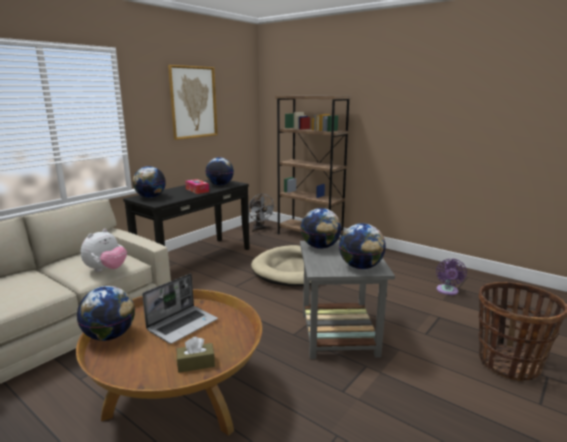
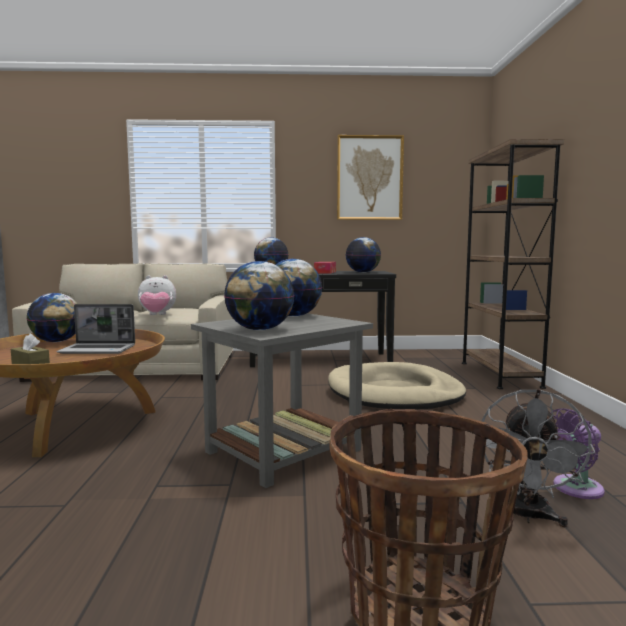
camera: 50 degrees right, 10 degrees down
(260, 229) = (450, 356): grey fan -> grey fan (527, 516)

